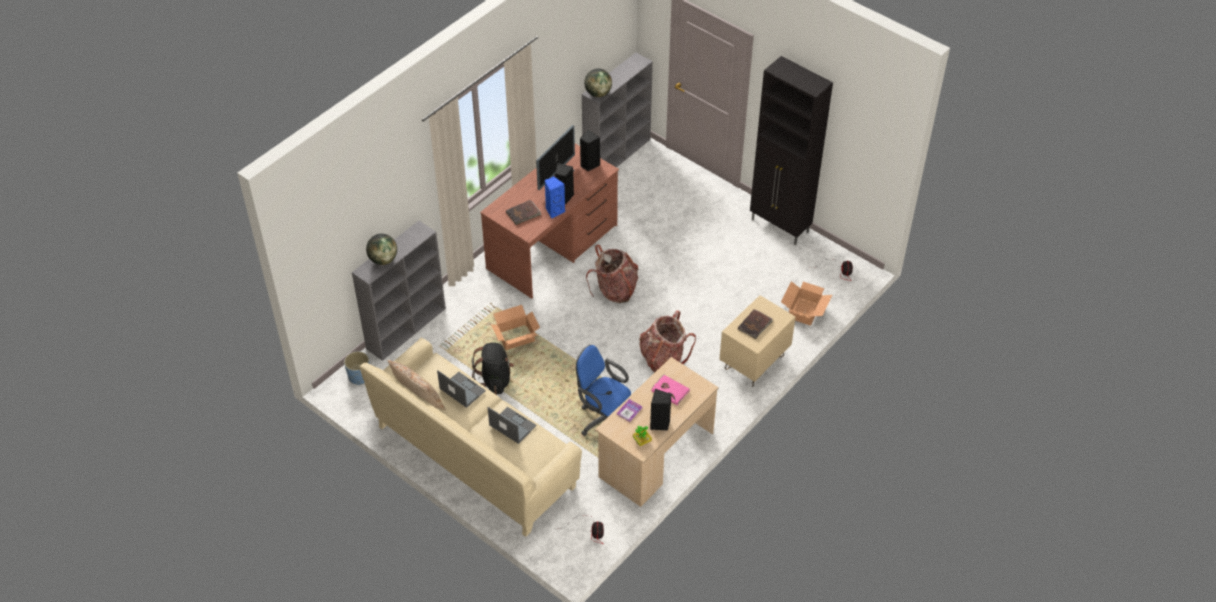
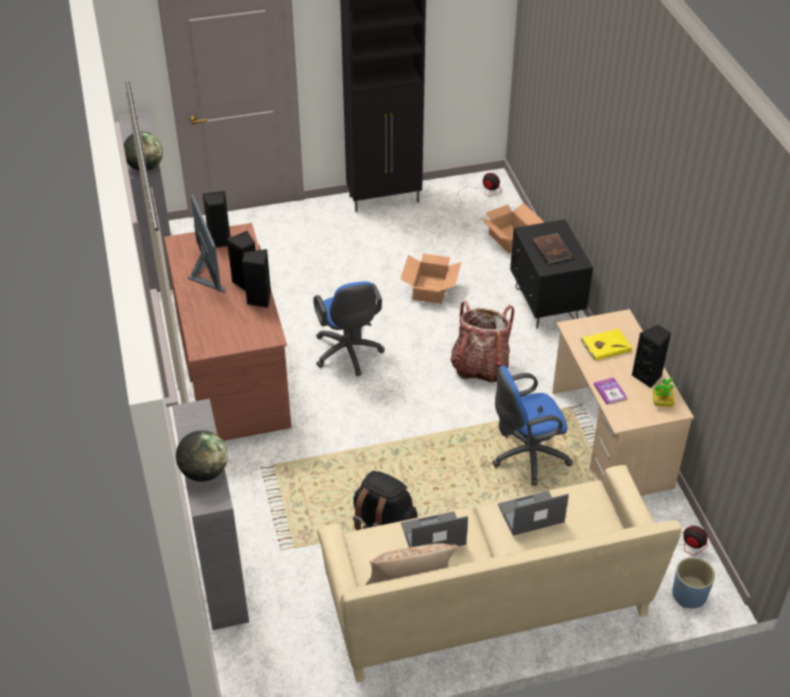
camera: 55 degrees left, 5 degrees down
(359, 376) = (252, 661): blue planter -> blue planter (689, 595)
(516, 337) = (337, 471): cardboard box -> cardboard box (431, 289)
(523, 213) = (235, 326): brown book -> none
(554, 211) = (259, 299): blue speaker -> black speaker
(615, 290) = (348, 354): backpack -> blue office chair
(670, 390) = (605, 346): pink book -> yellow book
(754, 363) = (546, 305): beige nightstand -> black nightstand

